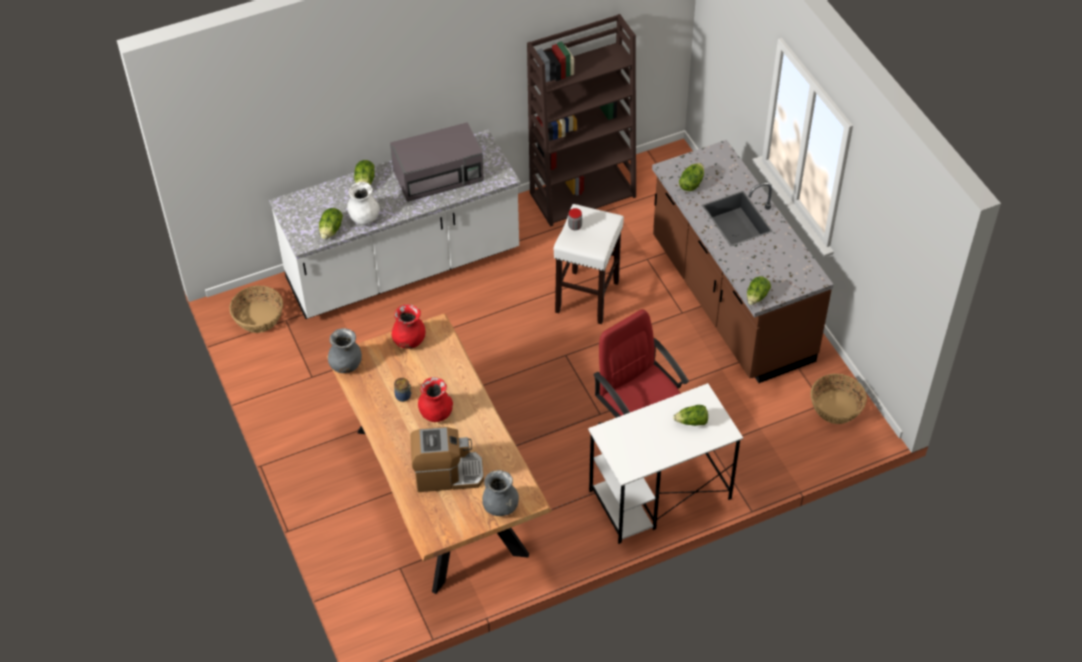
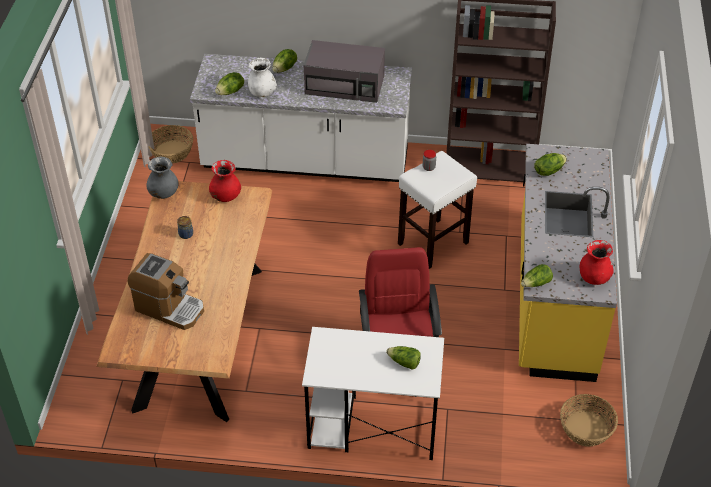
camera: 30 degrees right, 5 degrees down
(436, 413) = (199, 258): red vase -> red vase (593, 278)
(500, 506) = (189, 353): grey vase -> none
(730, 301) = (553, 299): brown counter -> yellow counter

